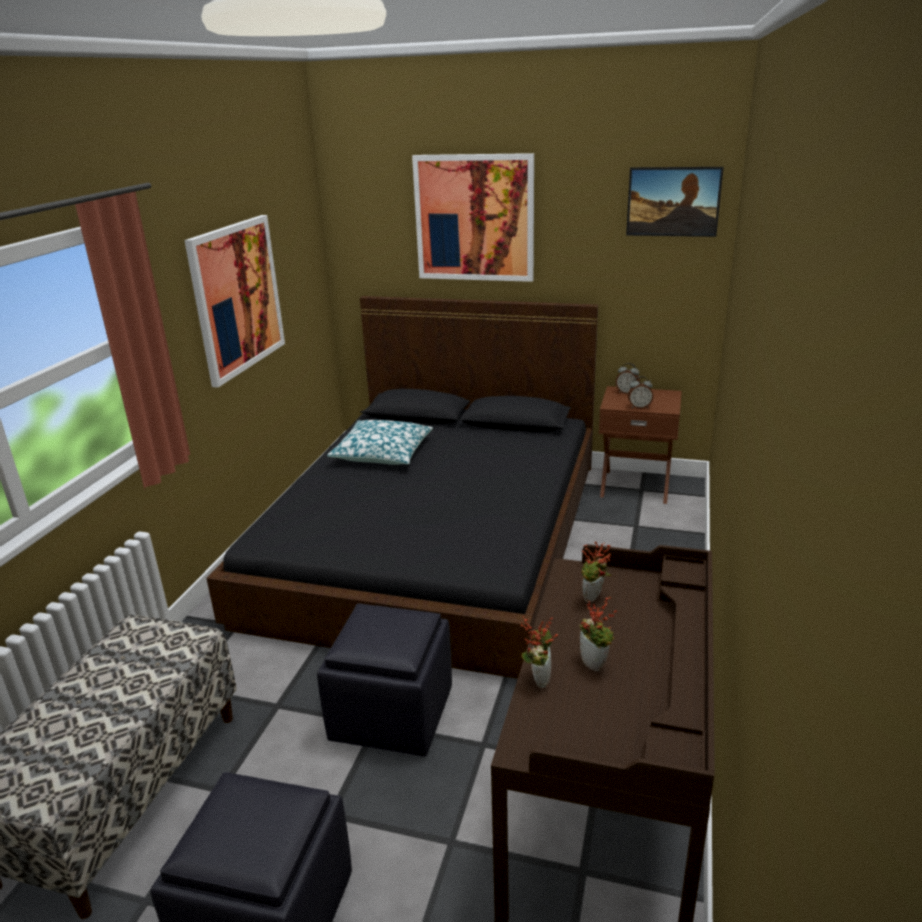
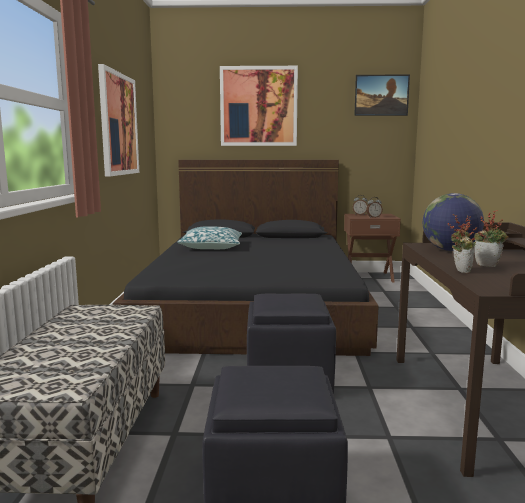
camera: 15 degrees left, 15 degrees down
(594, 599) = (450, 250): potted plant -> globe

